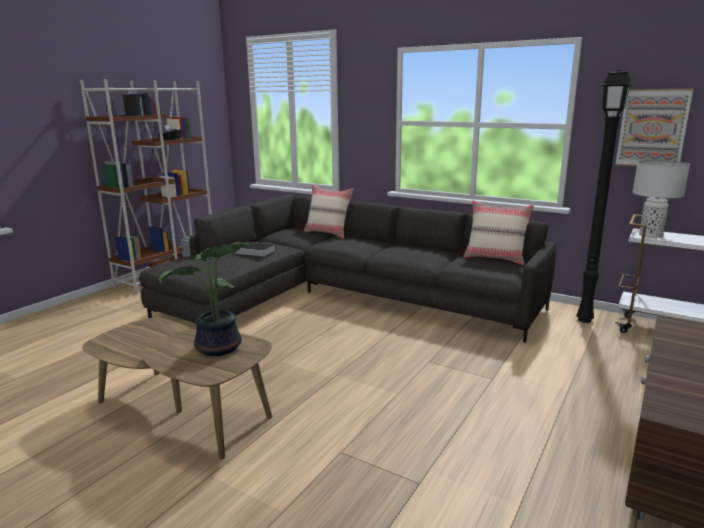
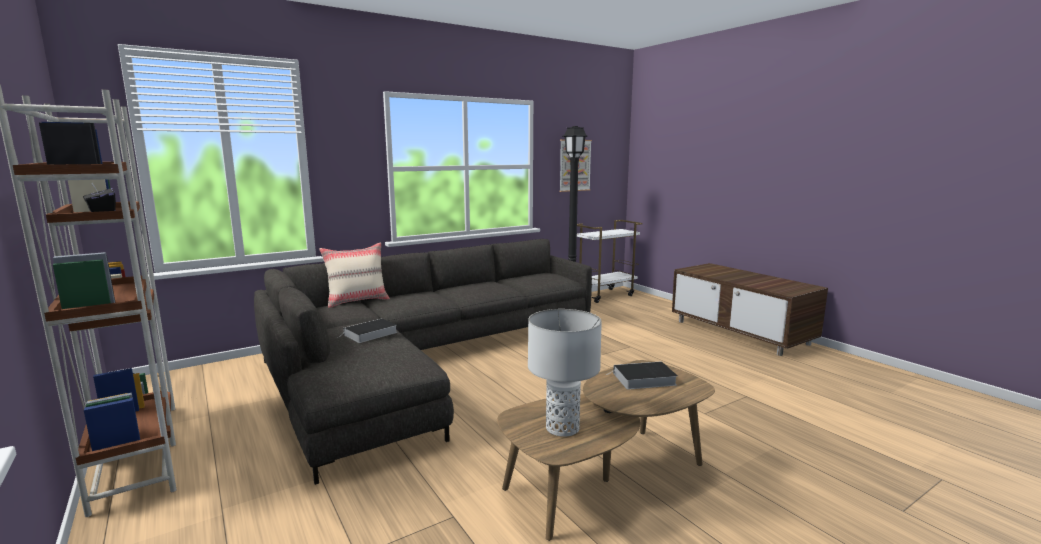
camera: 65 degrees left, 5 degrees down
(218, 349) = (642, 379): potted plant -> book
(495, 258) = (530, 275): beige pillow -> none
(650, 235) = (594, 234): white table lamp -> white table lamp (561, 427)

